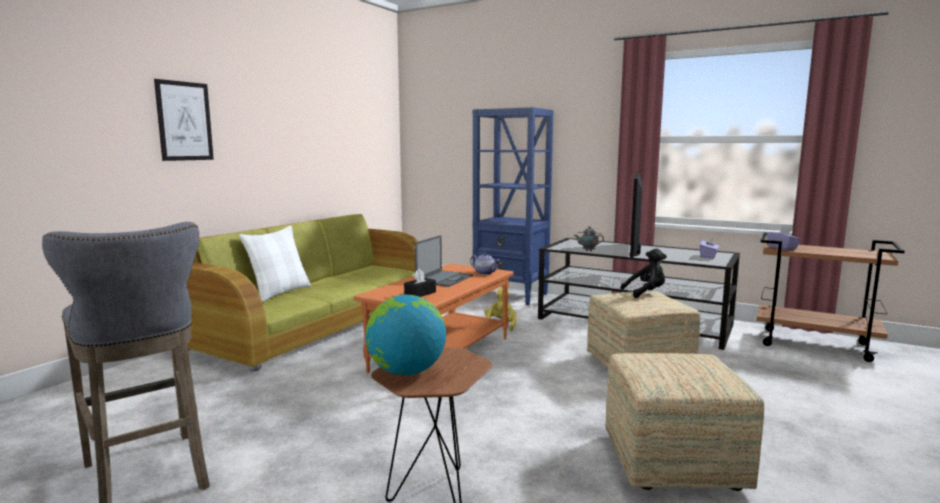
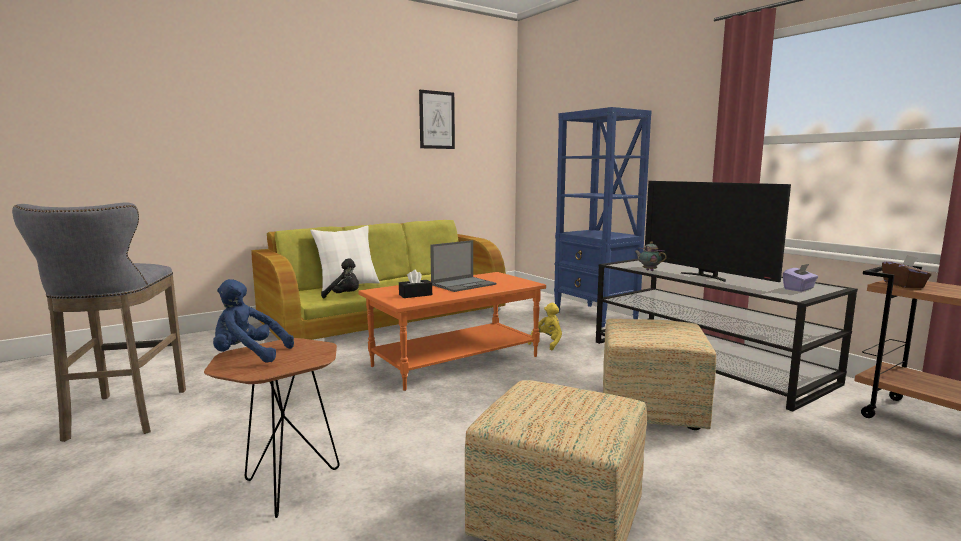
camera: 25 degrees right, 0 degrees up
(184, 121) = (278, 130): picture -> picture (437, 120)
(406, 372) = (248, 355): globe -> blue plush toy
(485, 273) = (513, 283): teapot -> none
(635, 252) = (705, 276): television -> television turned 75 degrees counterclockwise
(646, 293) = (672, 323): black plush toy -> black plush toy (344, 296)
(782, 248) = (903, 285): purple tissue box -> brown tissue box

